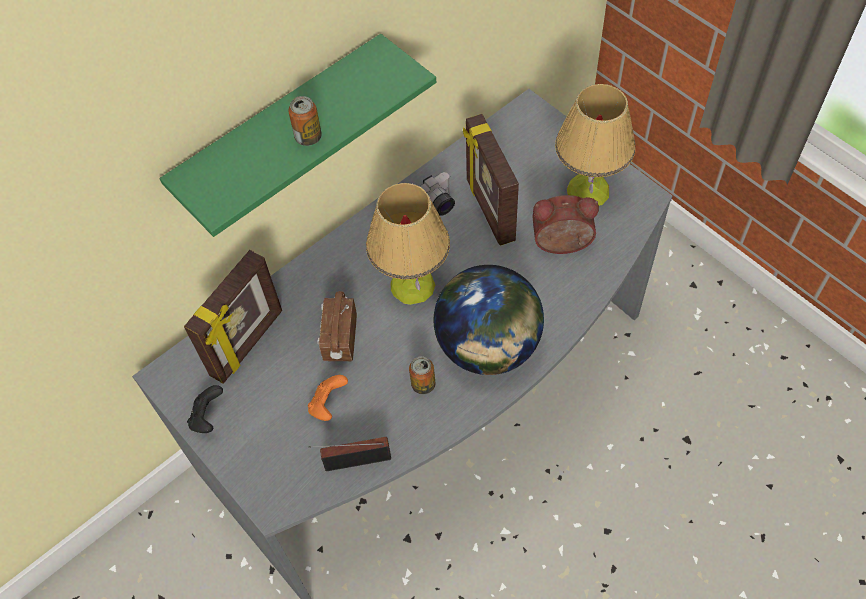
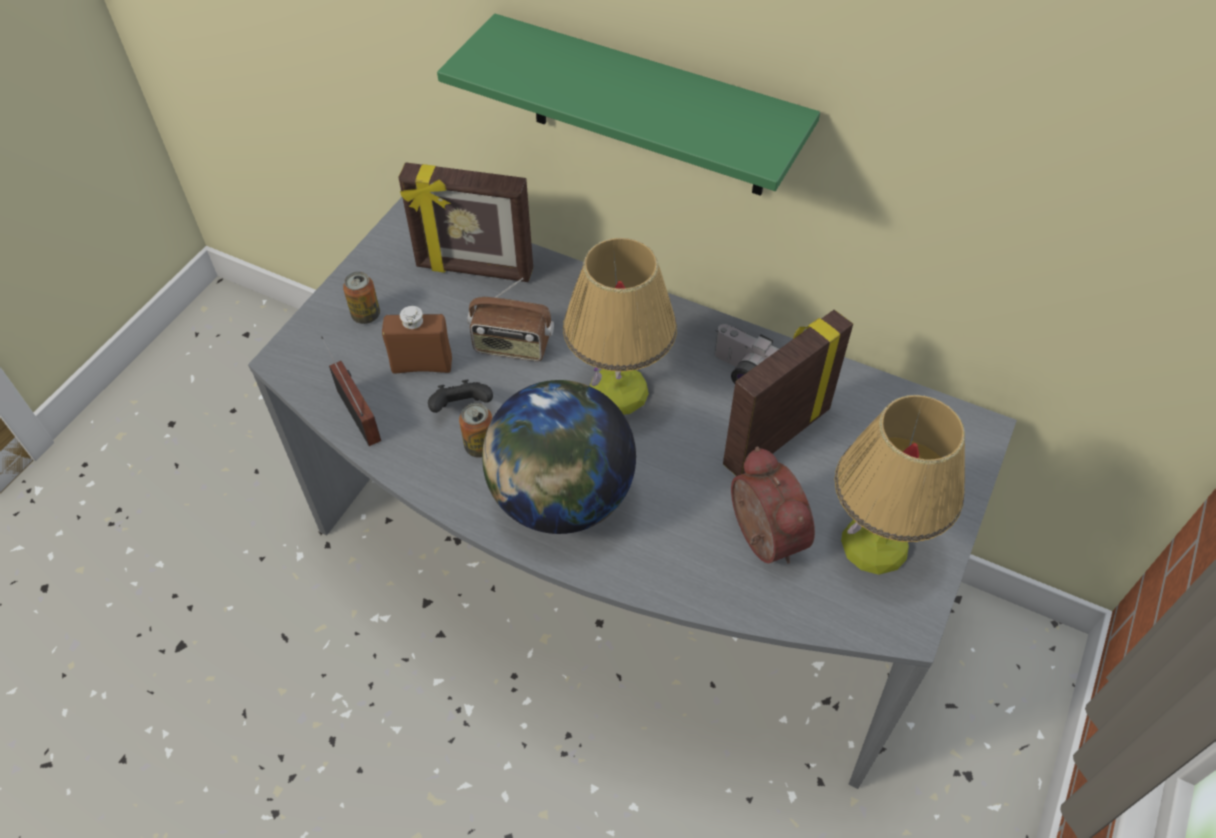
camera: 65 degrees right, 5 degrees down
(208, 417) = (373, 270): black game controller -> black game controller (462, 408)
(308, 137) = (609, 101): can -> can (366, 315)
(328, 404) = (422, 365): orange game controller -> brown bottle
(339, 339) = (512, 346): radio -> radio turned 150 degrees counterclockwise

